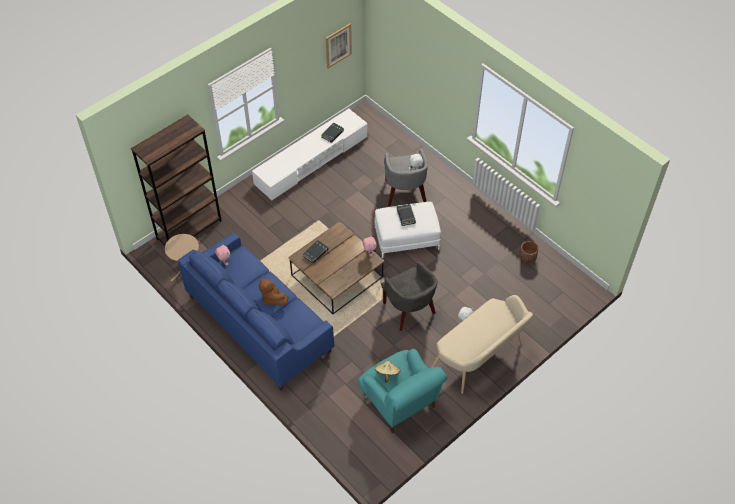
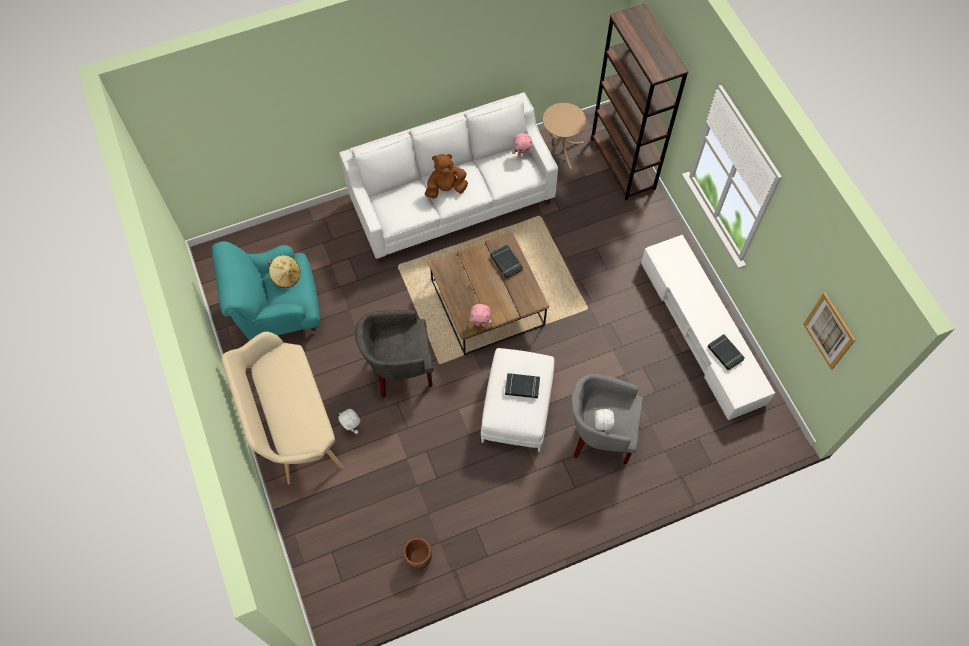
camera: 110 degrees right, 10 degrees up
(259, 324) = (452, 201): blue sofa -> white sofa

